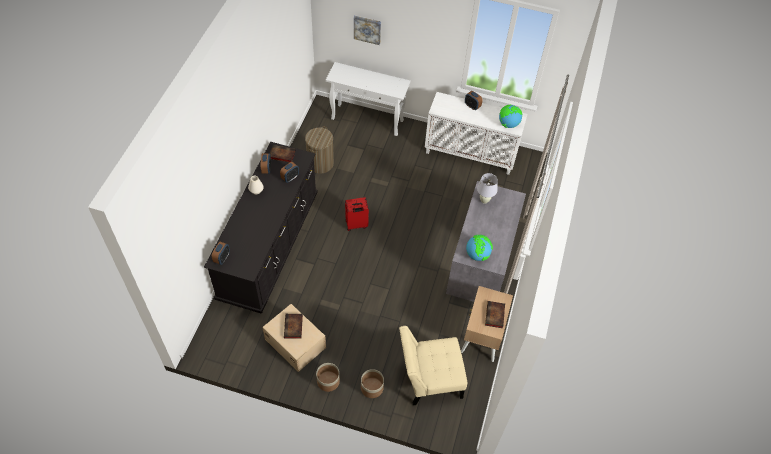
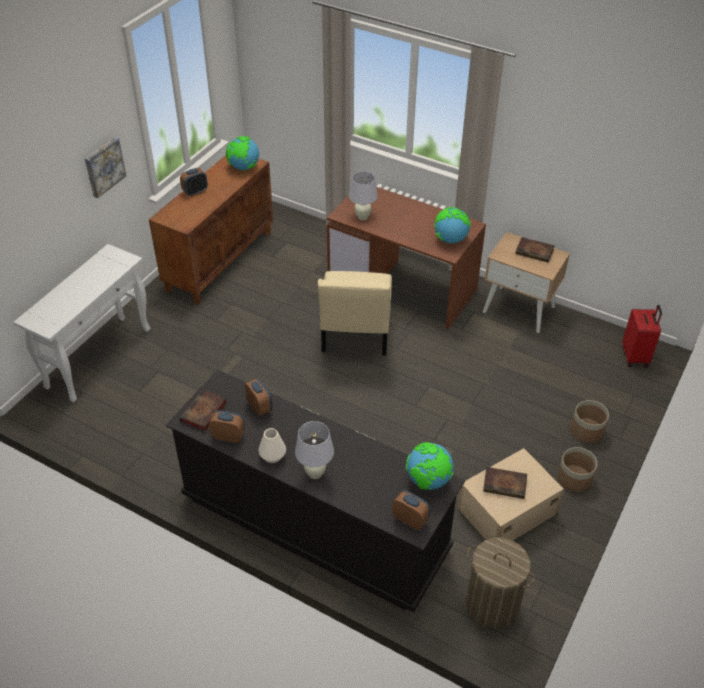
camera: 75 degrees left, 10 degrees down
(247, 211) = (315, 473): none -> white table lamp
(249, 263) = (428, 481): none -> globe
(320, 163) = (164, 430): laundry basket -> laundry basket (492, 604)
(356, 225) = (305, 404): red suitcase -> red suitcase (635, 357)
(367, 29) = (29, 218): picture -> picture (104, 166)
(429, 379) = (576, 370): beige chair -> beige chair (355, 334)
(471, 154) = (220, 260): white cabinet -> brown cabinet
(482, 261) = (403, 286): grey desk -> brown desk

